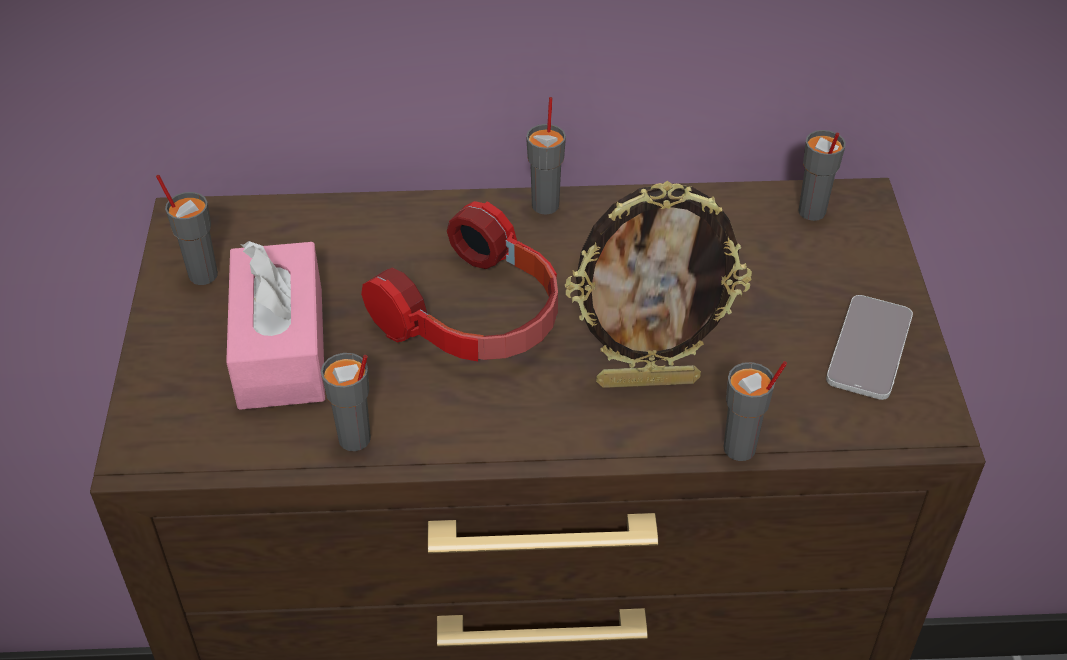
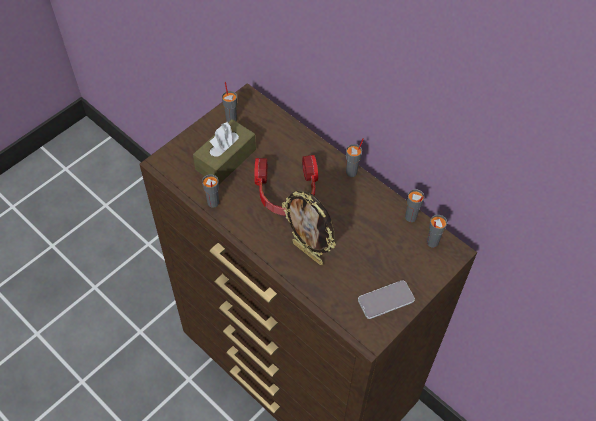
camera: 45 degrees right, 10 degrees up
(281, 347) = (226, 159): pink tissue box -> brown tissue box
(740, 449) = (307, 295): grey cup -> grey cup (410, 217)

